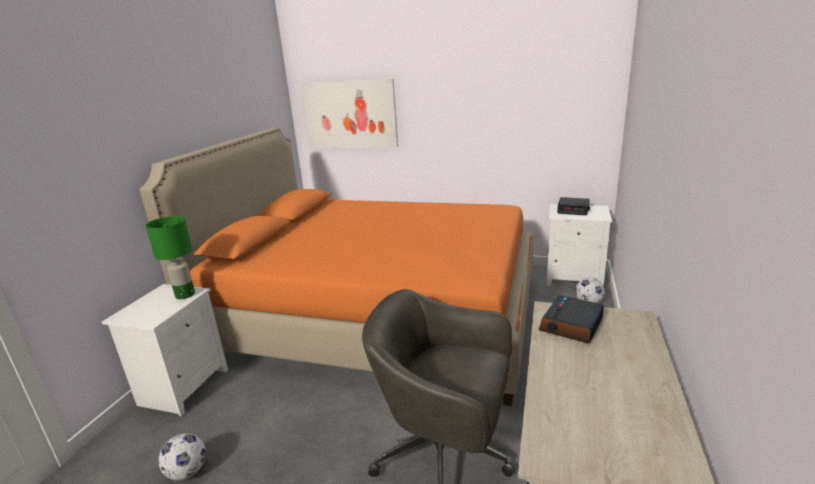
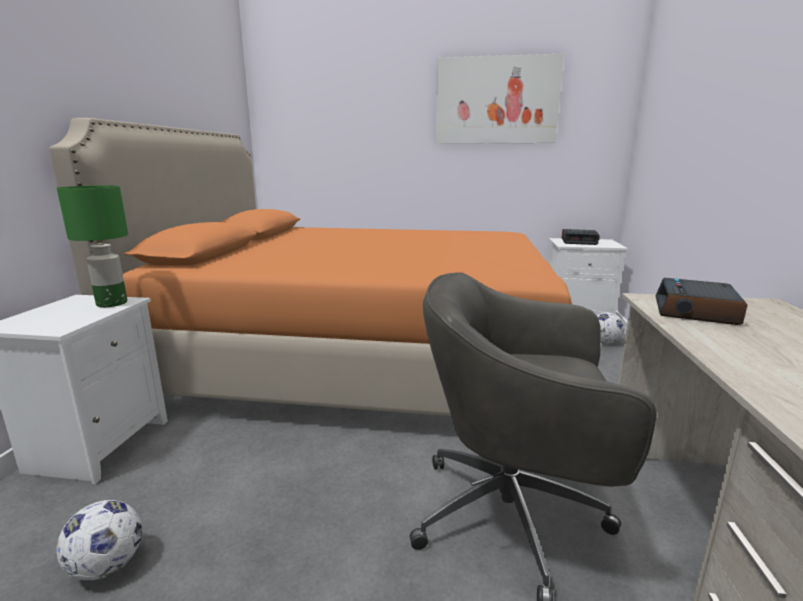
camera: 10 degrees left, 5 degrees down
(350, 114) = (322, 132): picture -> picture (496, 101)

